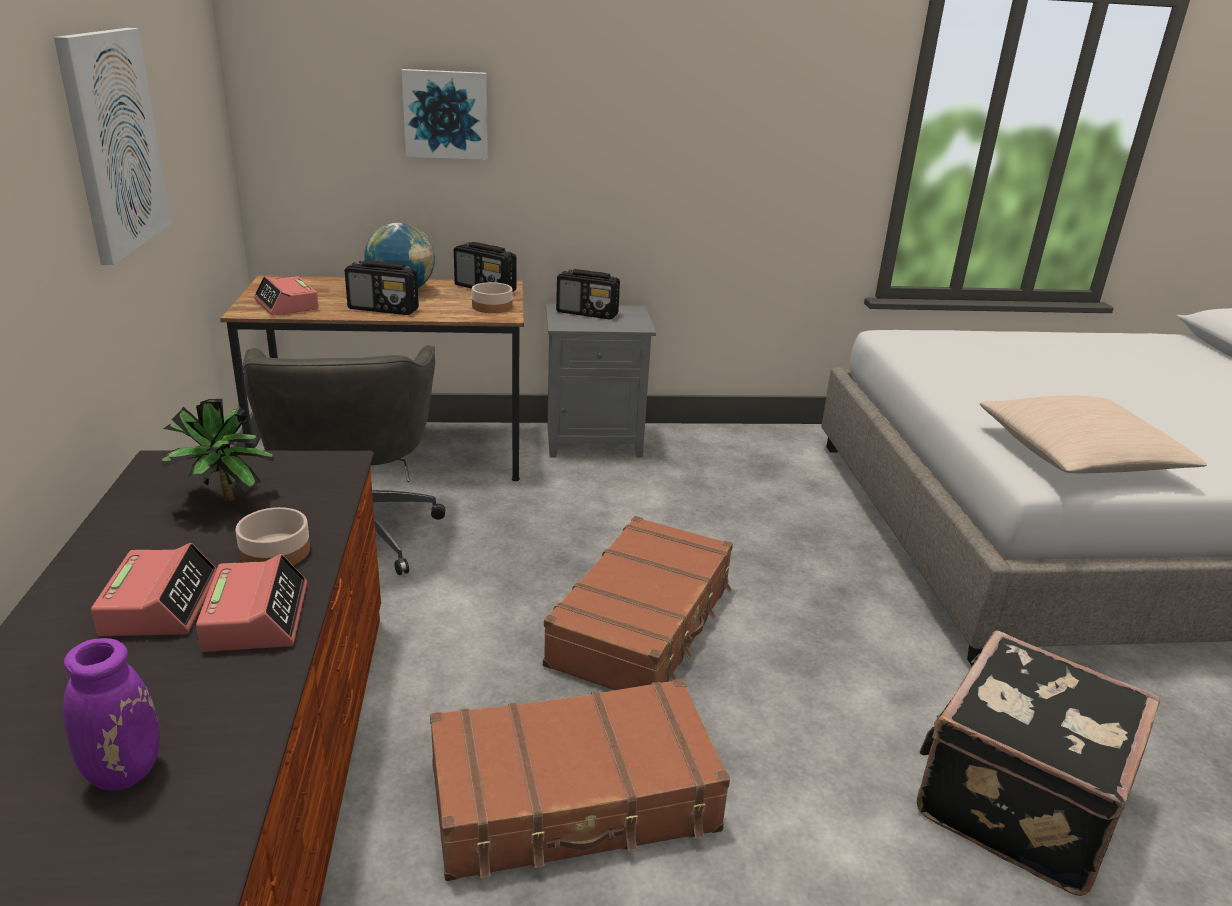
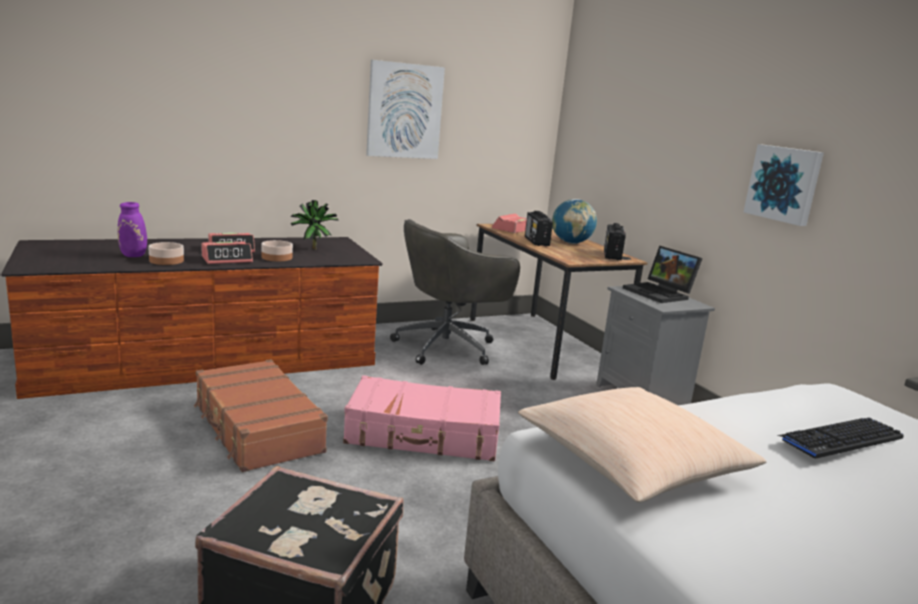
camera: 70 degrees right, 10 degrees down
(446, 114) = (635, 139): picture -> picture (784, 184)
(491, 306) = (582, 258): bowl -> bowl (167, 260)
(587, 313) = (660, 293): radio -> laptop
(643, 624) = (424, 435): brown suitcase -> pink suitcase
(1007, 366) = (840, 439): none -> keyboard

